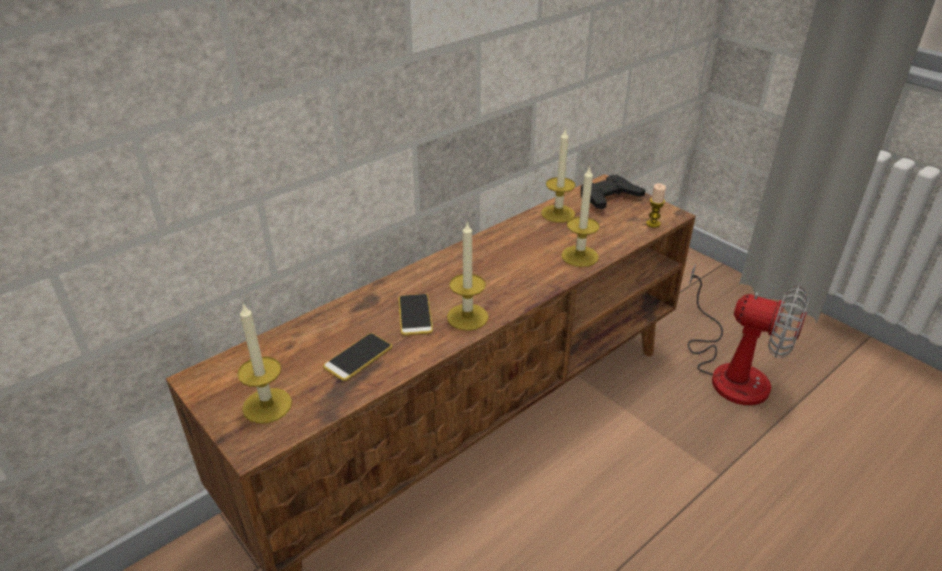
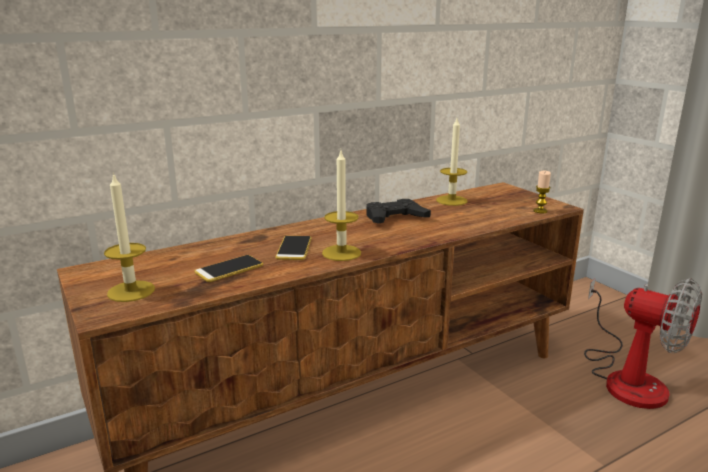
camera: 10 degrees right, 15 degrees down
(579, 256) = (462, 225): candle -> none
(609, 197) = (502, 194): black game controller -> black game controller (395, 218)

